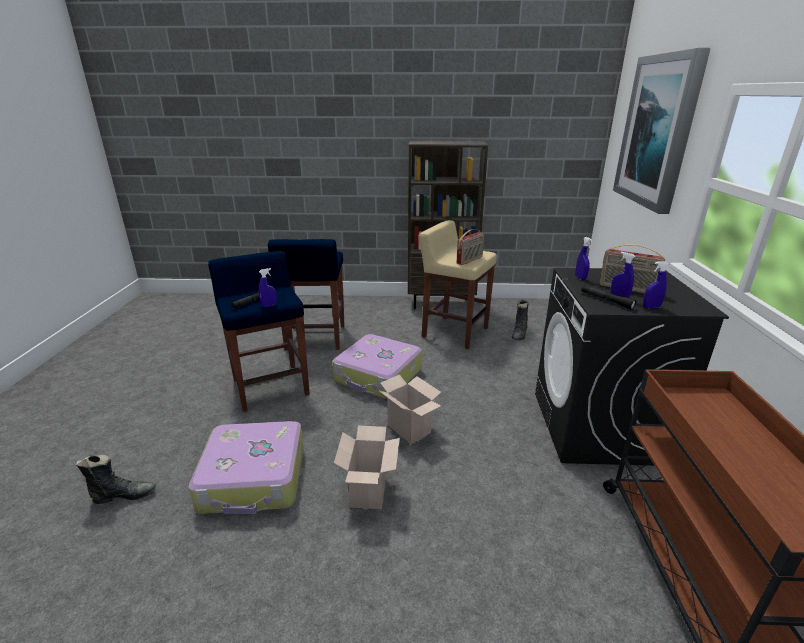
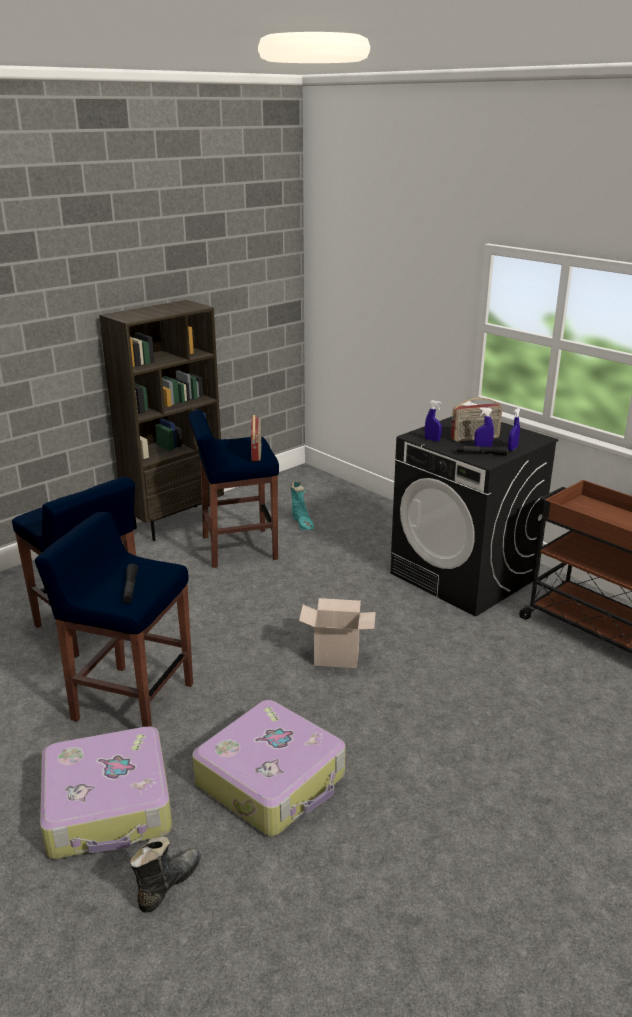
camera: 45 degrees left, 0 degrees up
(269, 305) = (159, 583): blue spray bottle -> none
(370, 492) = (383, 722): cardboard box -> none
(378, 376) = (233, 628): suitcase -> suitcase (109, 806)
(454, 332) = (237, 548): beige stool -> blue stool
(519, 334) = (302, 523): black boot -> turquoise boot
(658, 131) = (393, 275): picture -> none

